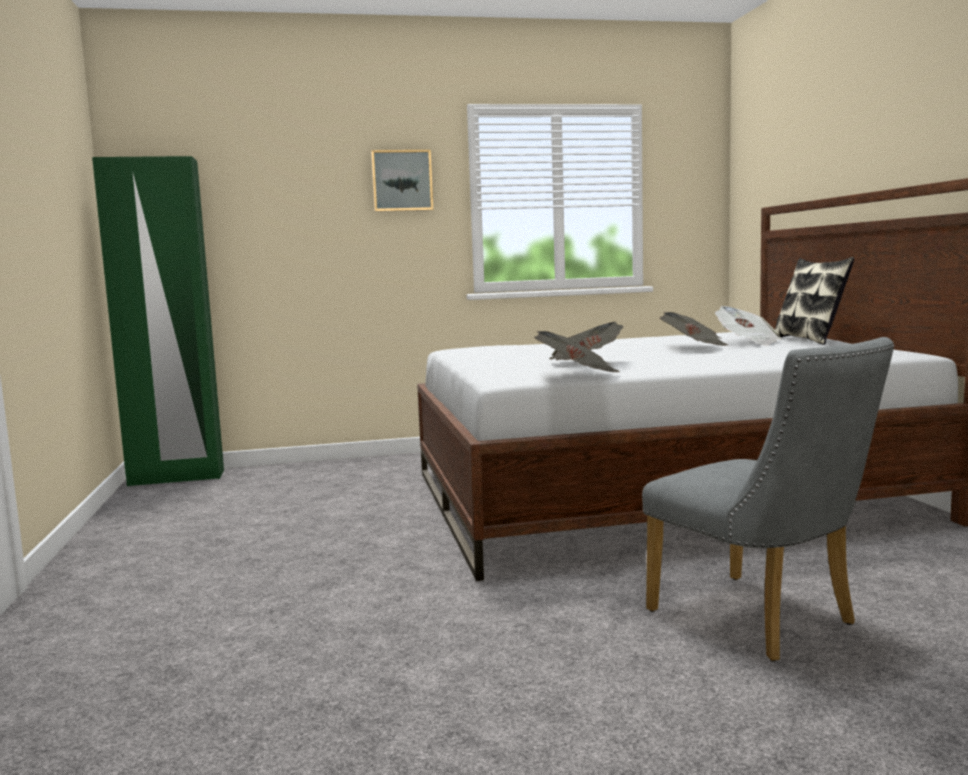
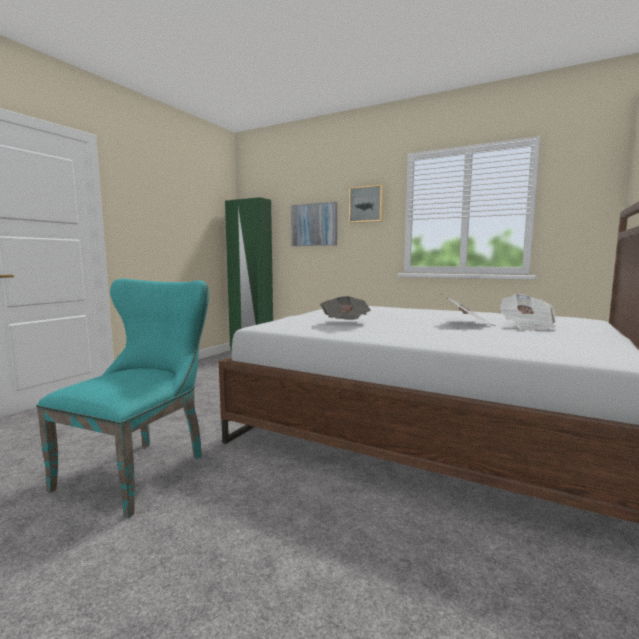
camera: 40 degrees right, 0 degrees up
(300, 214) = (314, 225): none -> picture
(450, 639) = (141, 469): none -> turquoise chair
(578, 375) = (293, 329): newspaper -> none
(762, 621) = (276, 550): grey chair -> none
(809, 340) = (592, 332): pillow -> none

